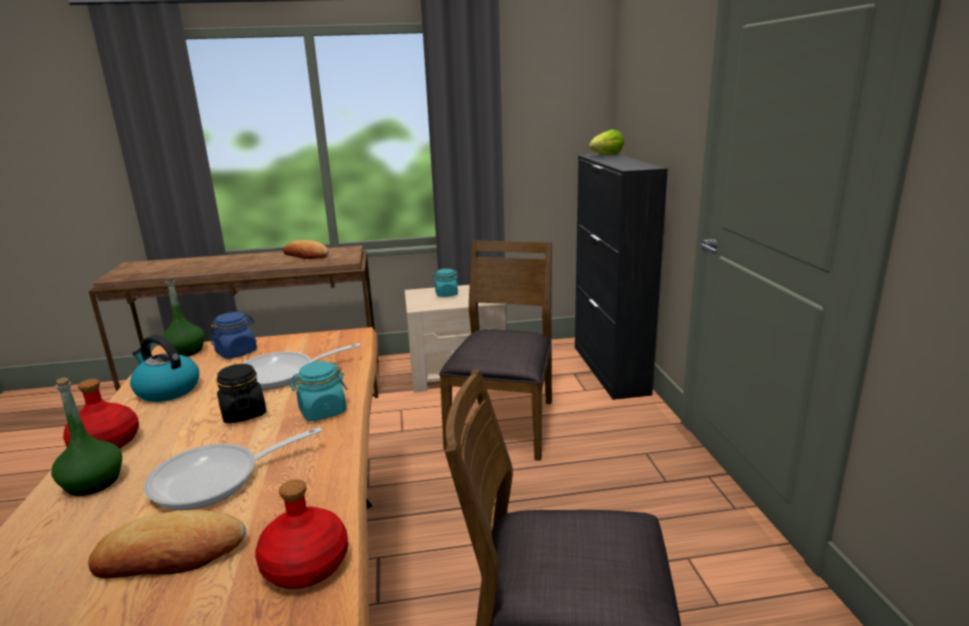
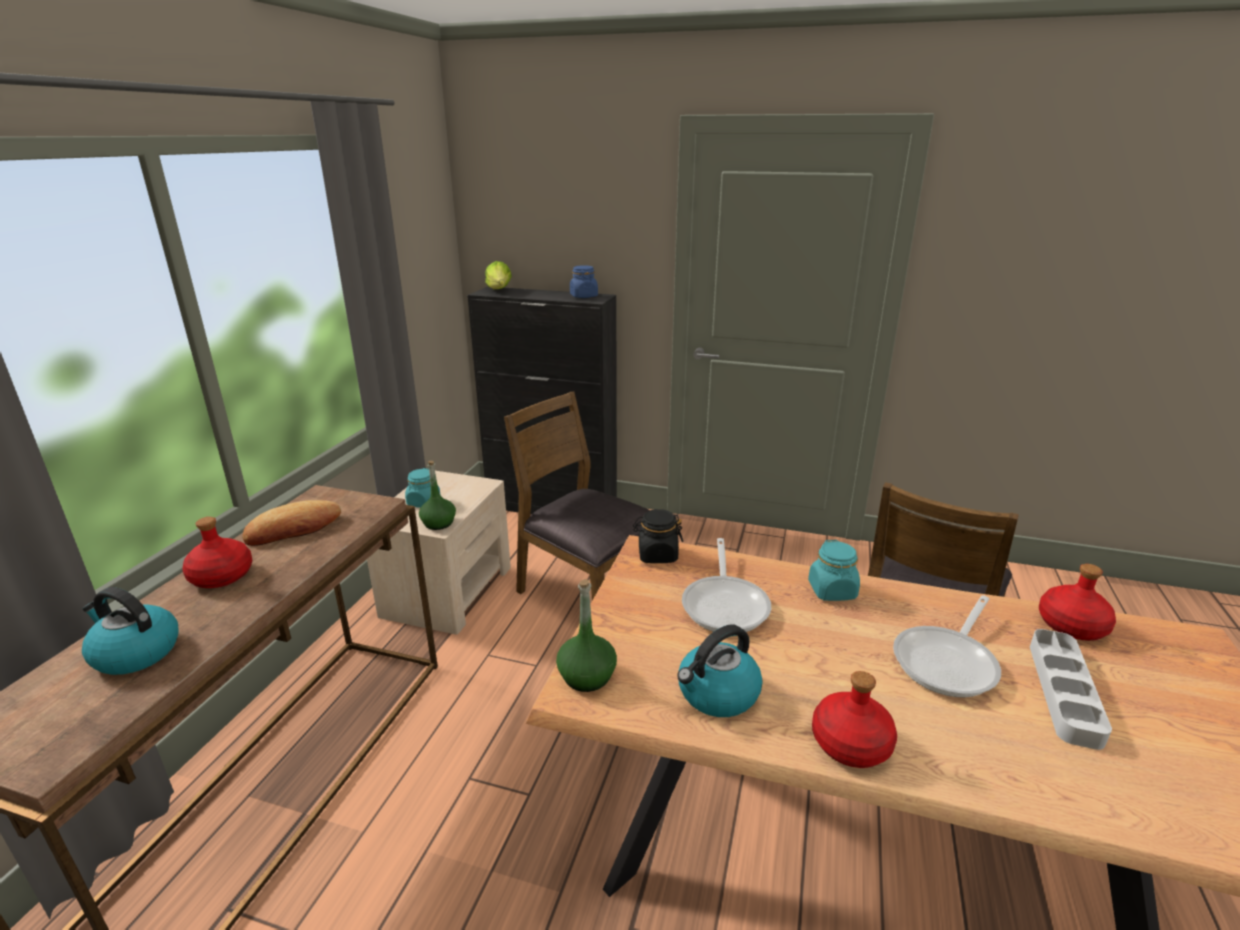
camera: 65 degrees left, 5 degrees up
(93, 482) = (939, 748): green bottle -> green bottle (439, 523)
(170, 555) = (1064, 691): bread -> grey tray
(186, 265) = (135, 653): none -> kettle
(216, 479) = (948, 662): frying pan -> frying pan turned 45 degrees clockwise
(237, 352) = (630, 632): blue jar -> blue jar (583, 296)
(243, 413) = (815, 638): black jar -> black jar (657, 555)
(253, 258) = (222, 576): none -> red bottle

